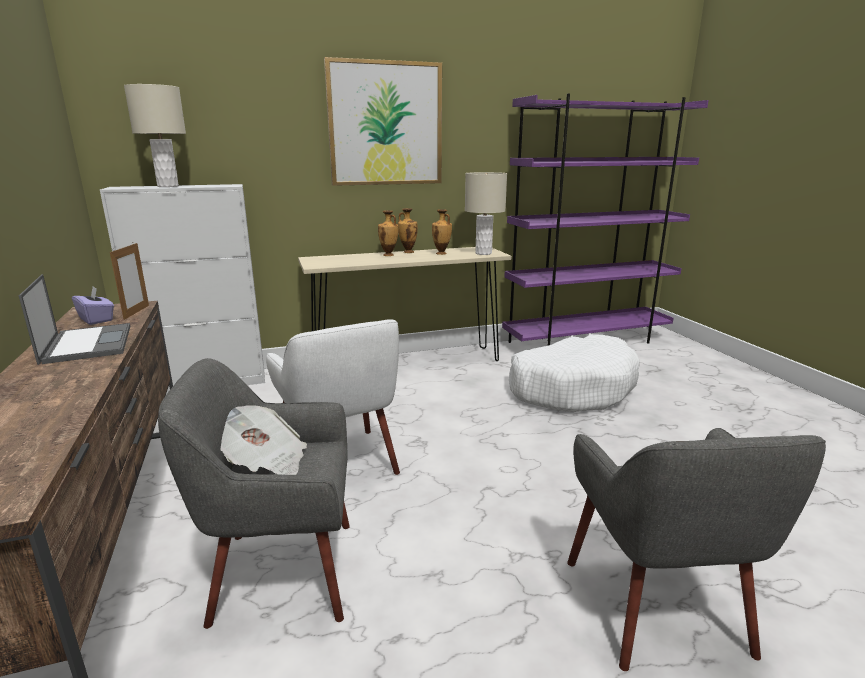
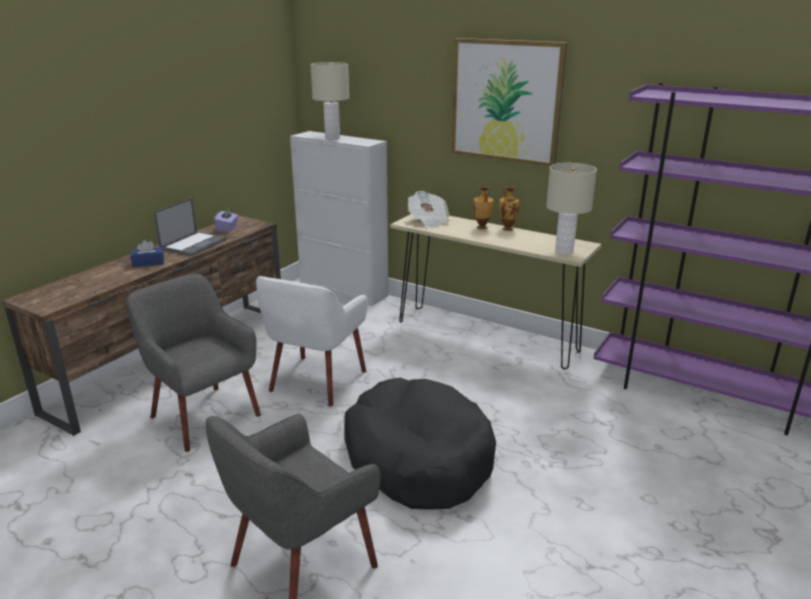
camera: 50 degrees right, 5 degrees up
(64, 381) = (148, 263): none -> blue tissue box
(136, 312) = (250, 229): picture frame -> none
(263, 461) = (197, 344): newspaper -> newspaper (428, 221)
(441, 253) = (527, 239): vase -> none
(543, 464) = (418, 458): none -> black dog bed
(571, 388) = (575, 425): white dog bed -> none

